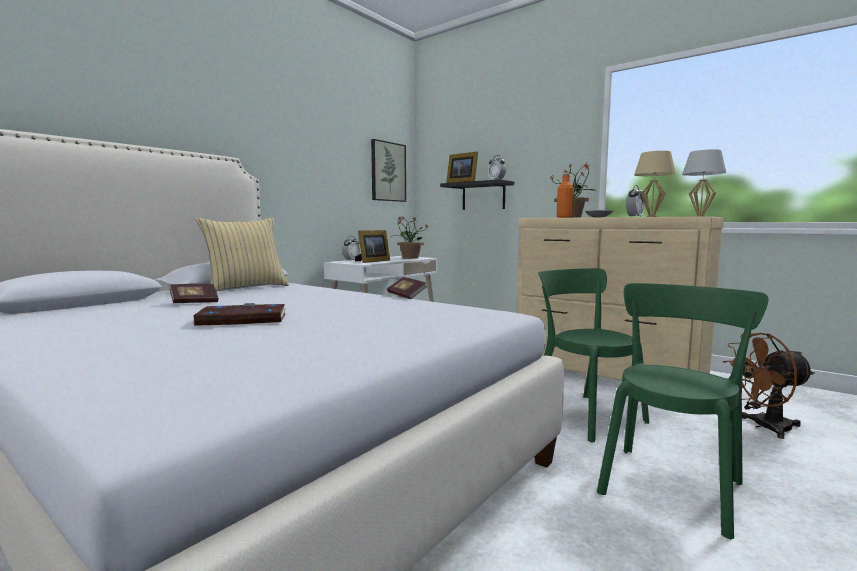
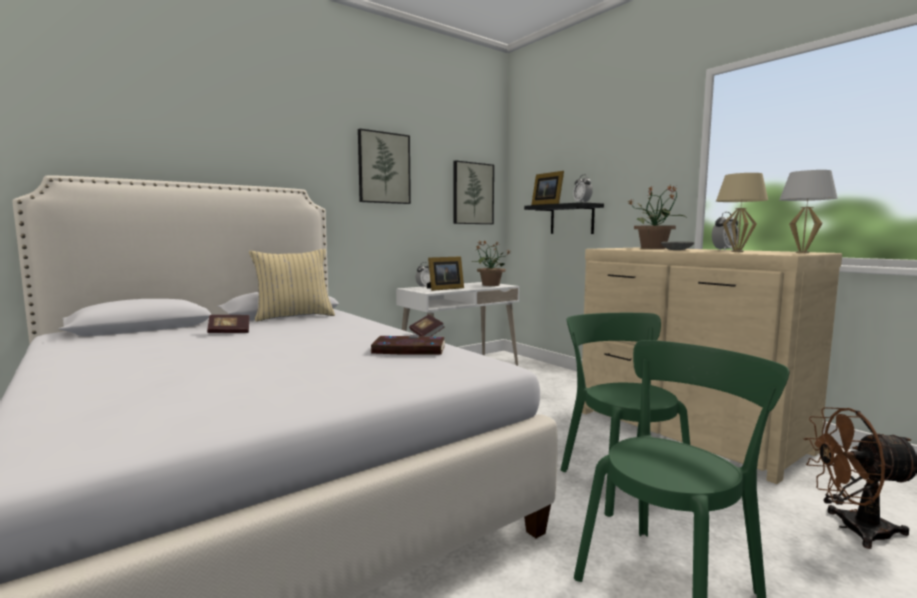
camera: 15 degrees right, 0 degrees up
(242, 319) = (237, 356): book -> book (408, 349)
(310, 142) = (384, 168): none -> picture
(564, 217) = (638, 249): orange bottle -> none

